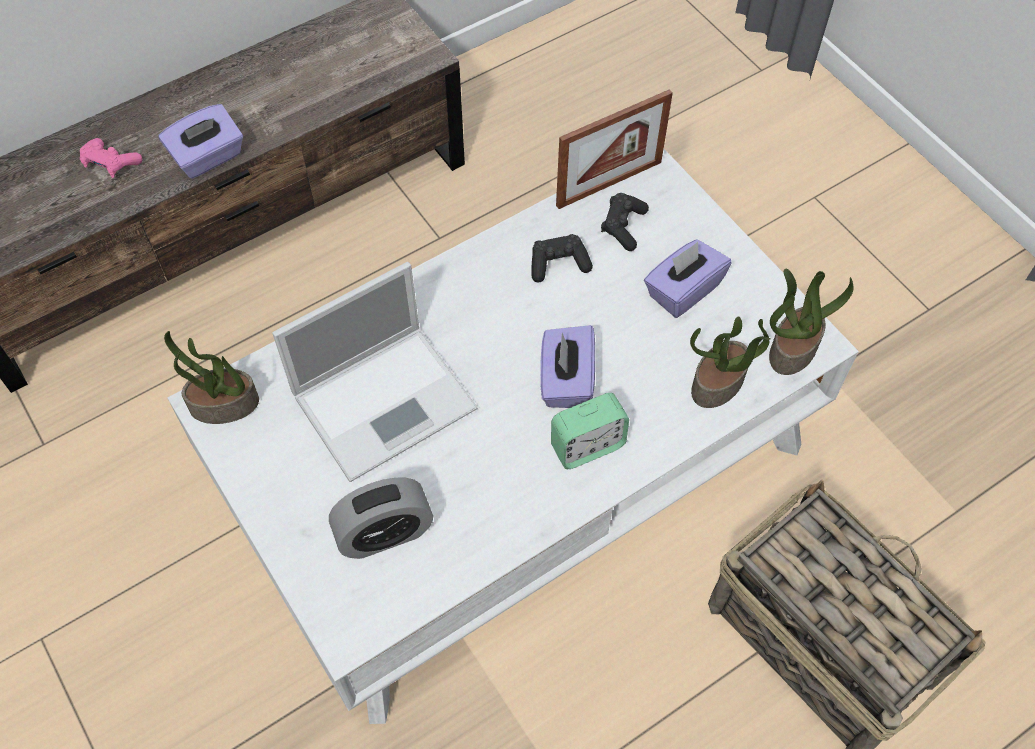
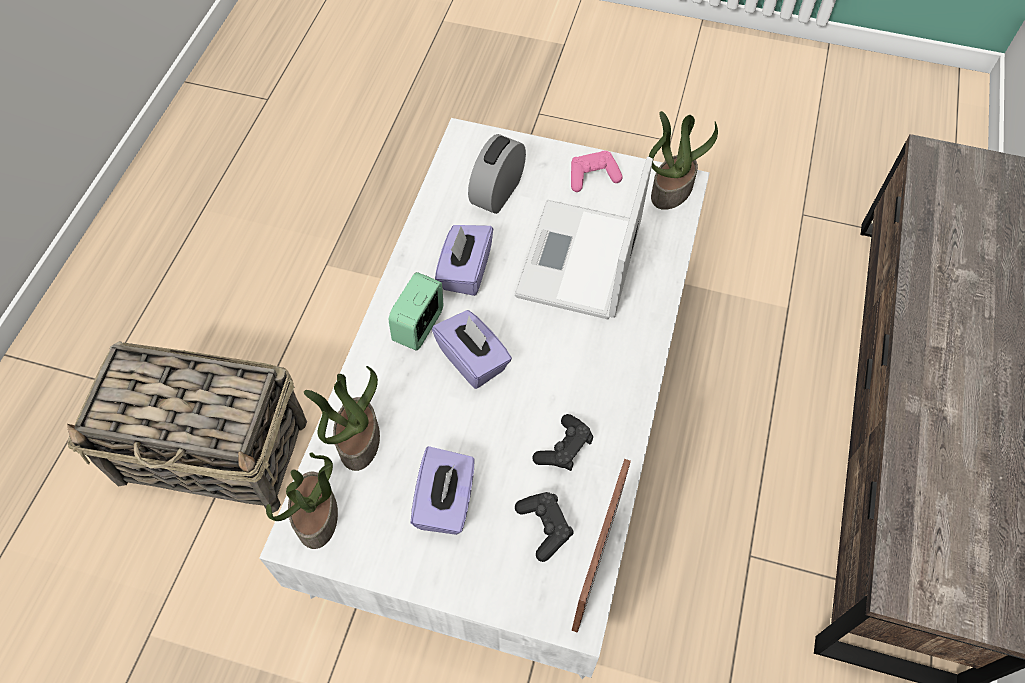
camera: 140 degrees right, 0 degrees up
(111, 164) = (968, 283): pink game controller -> pink game controller (592, 177)
(208, 157) = (918, 341): purple tissue box -> purple tissue box (465, 271)

